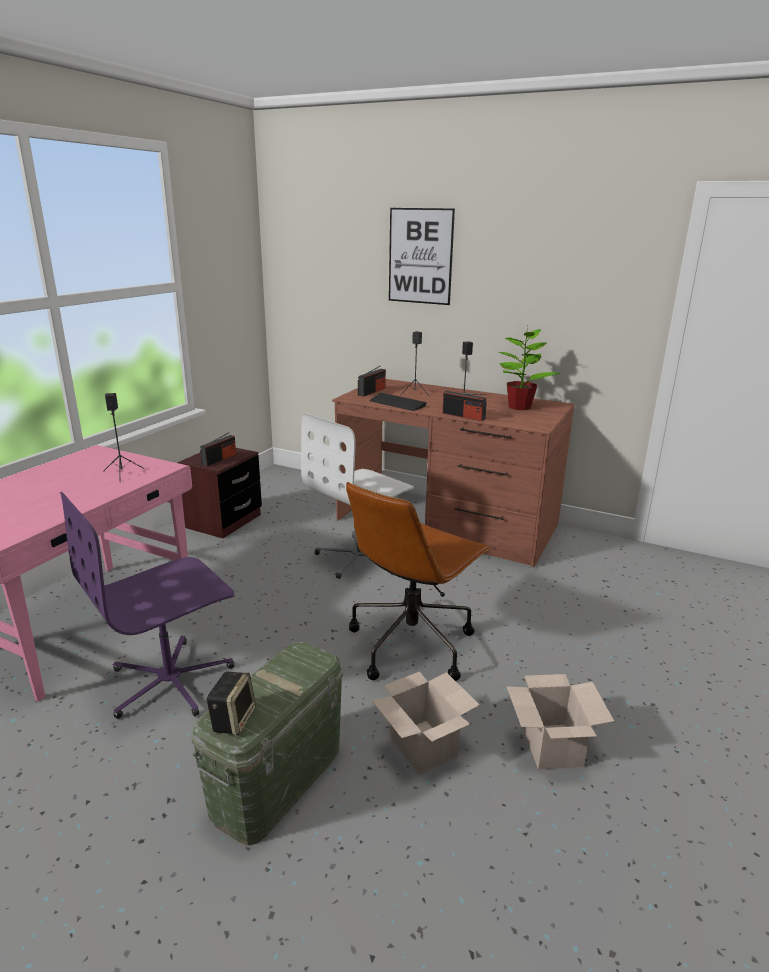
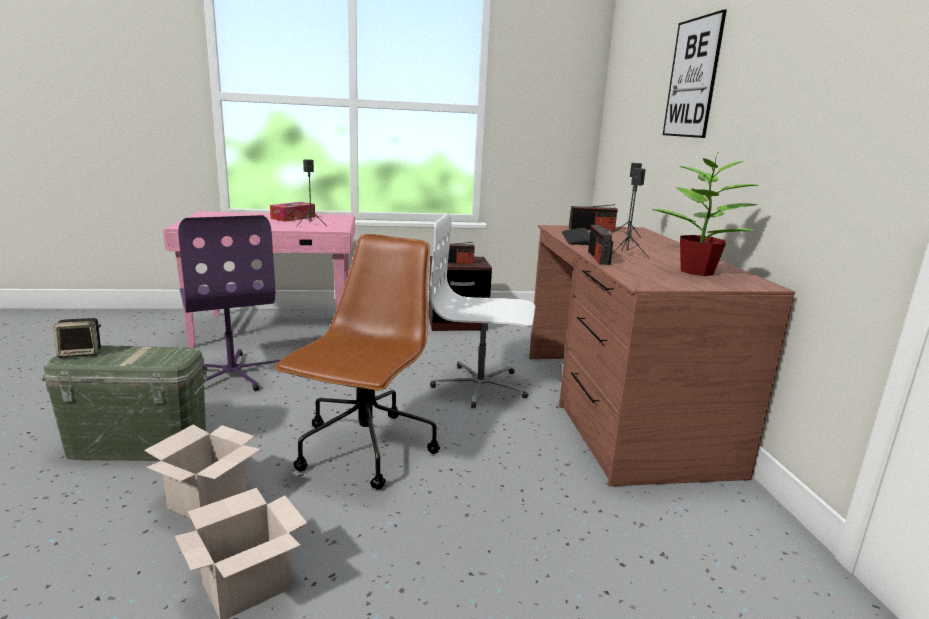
camera: 55 degrees right, 5 degrees down
(62, 474) = (293, 218): none -> tissue box
(171, 681) = (233, 374): purple office chair -> purple office chair turned 135 degrees counterclockwise
(412, 643) = (365, 450): brown office chair -> brown office chair turned 105 degrees clockwise

